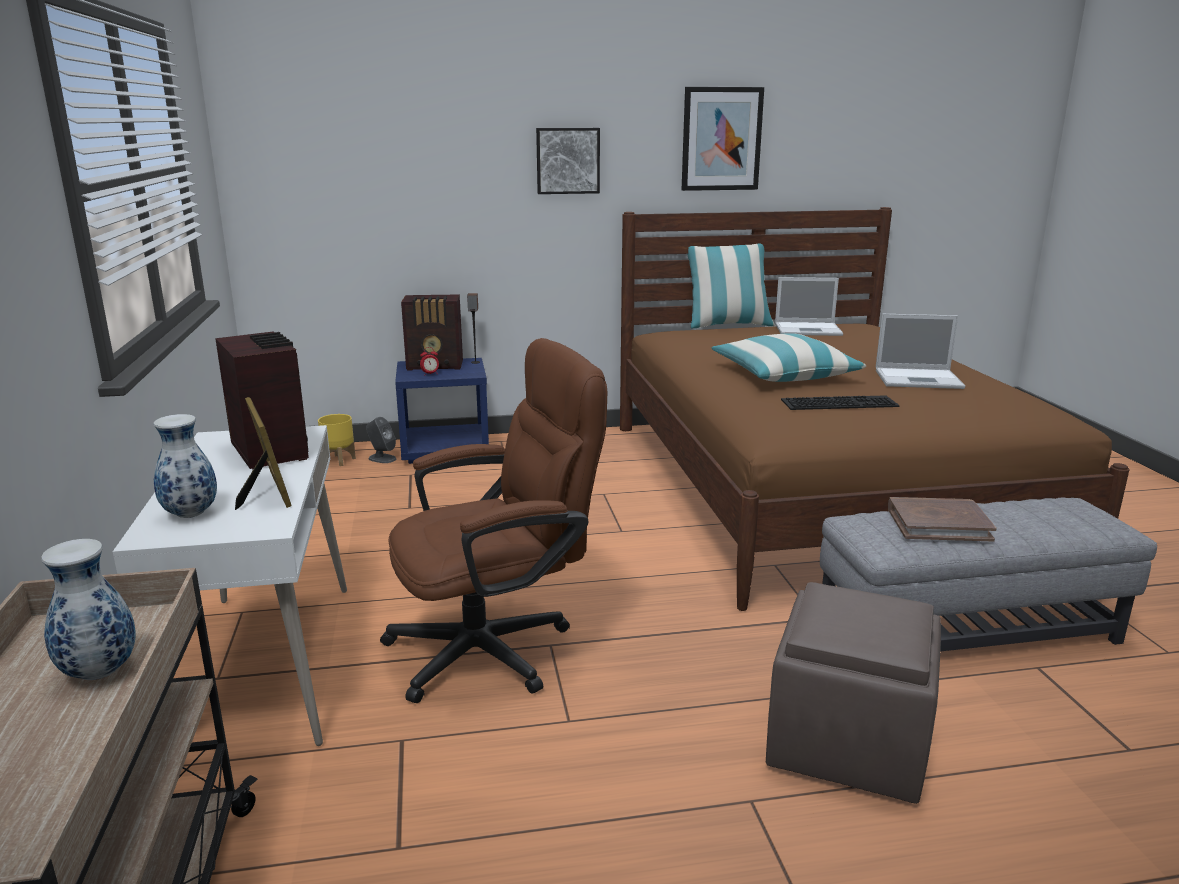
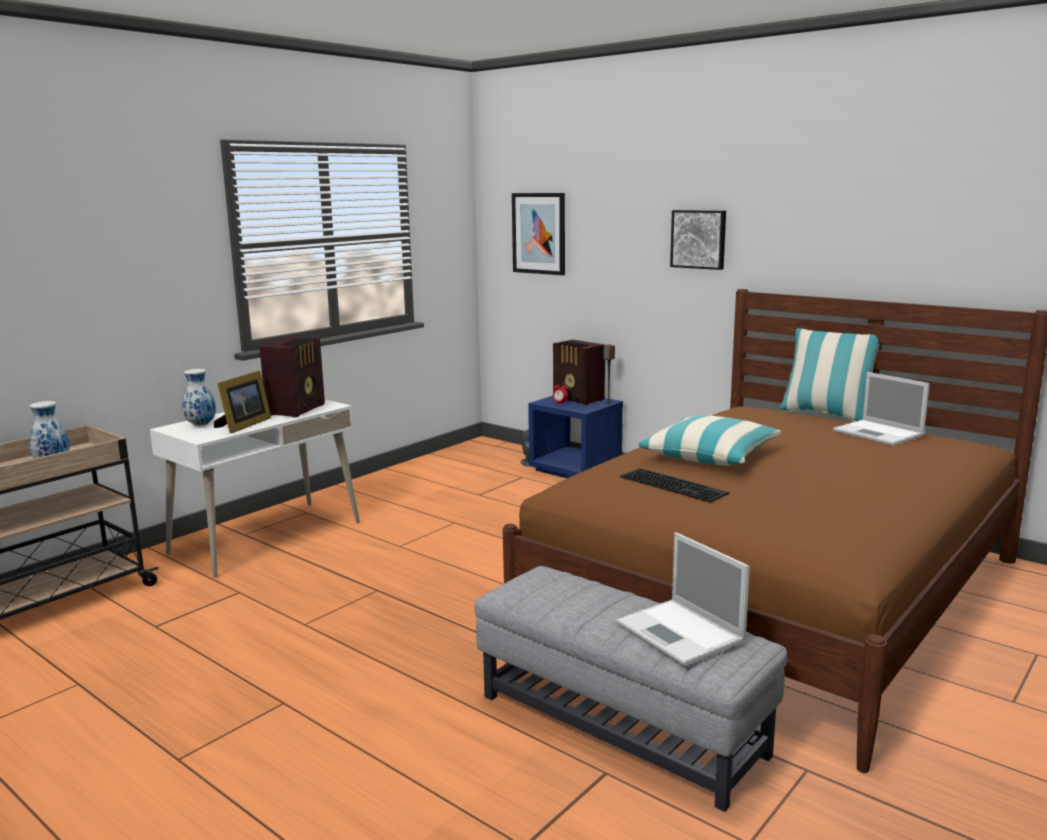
camera: 50 degrees right, 5 degrees down
(339, 460) = (505, 456): yellow planter -> none
(497, 647) = (355, 578): brown office chair -> none
(721, 139) = (844, 223): picture -> picture (539, 233)
(846, 744) = (382, 716): brown ottoman -> none
(920, 379) = (816, 493): laptop -> laptop (681, 633)
(938, 524) = (576, 596): brown book -> none

